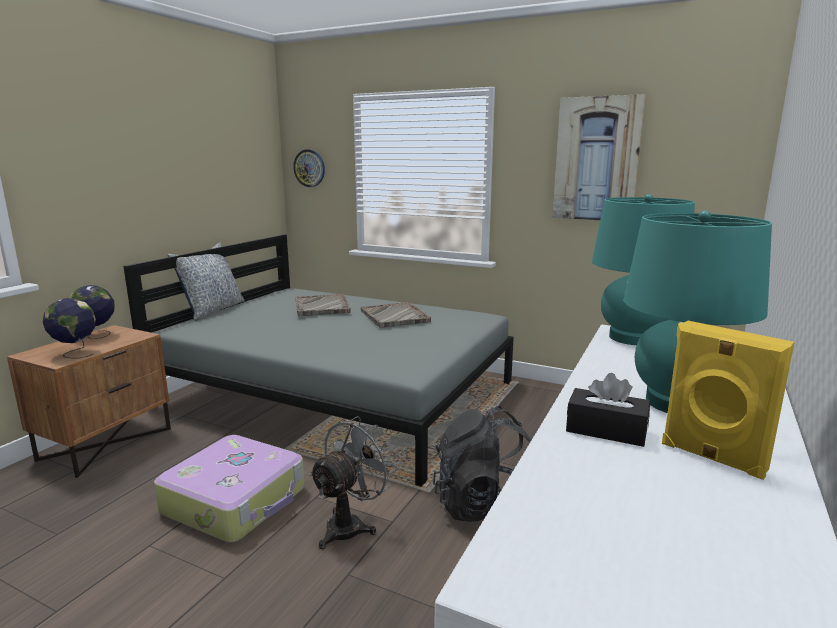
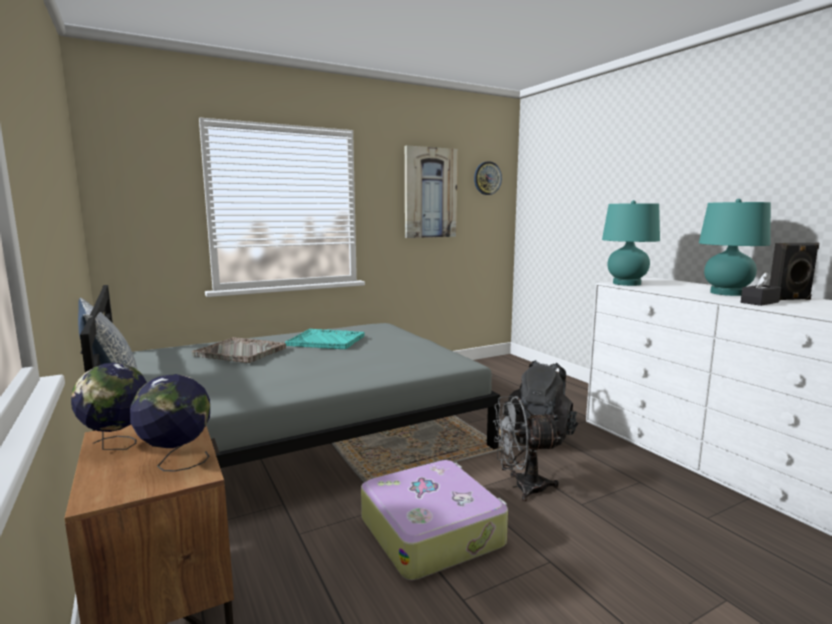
camera: 55 degrees left, 5 degrees down
(309, 168) = (133, 199): wall clock -> wall clock (487, 178)
(351, 525) = (521, 487): grey fan -> grey fan turned 75 degrees counterclockwise
(394, 316) = (327, 341): grey tray -> turquoise tray
(712, 458) = (790, 299): yellow speaker -> black speaker

